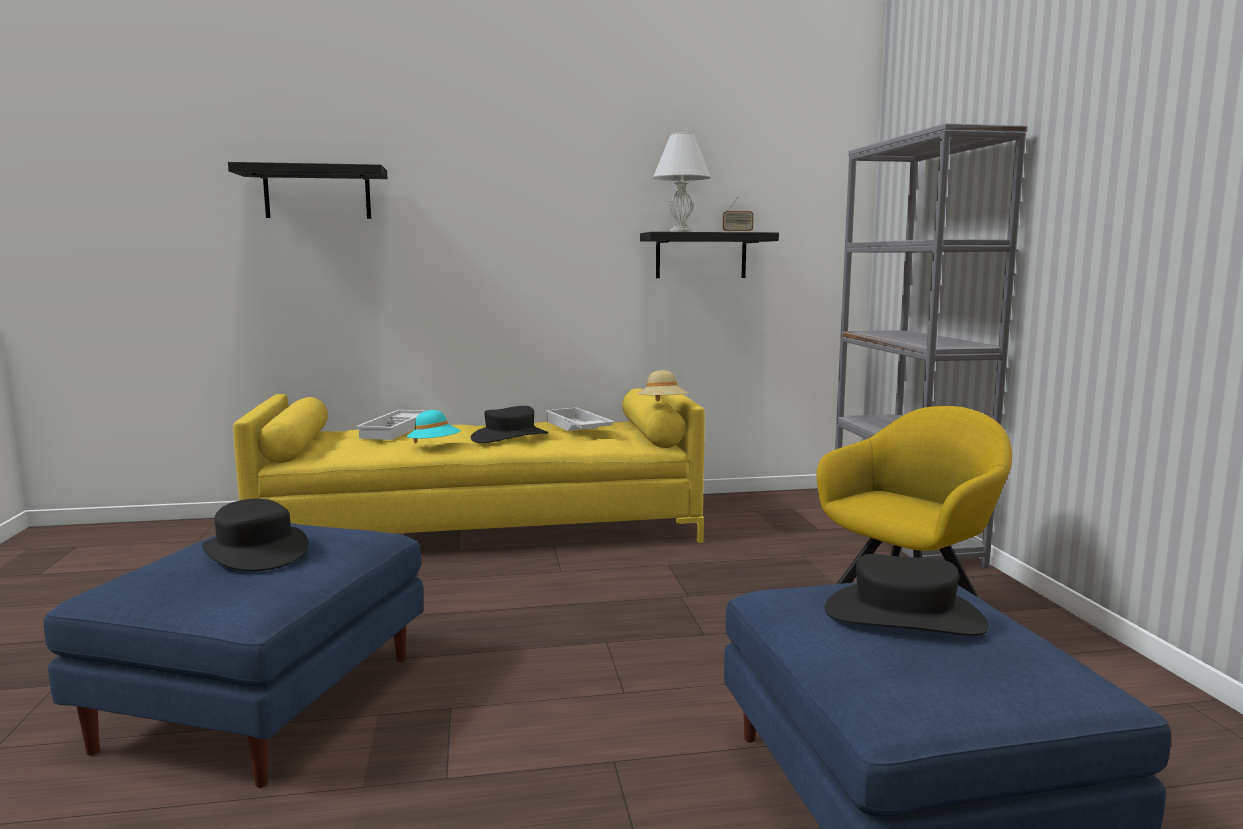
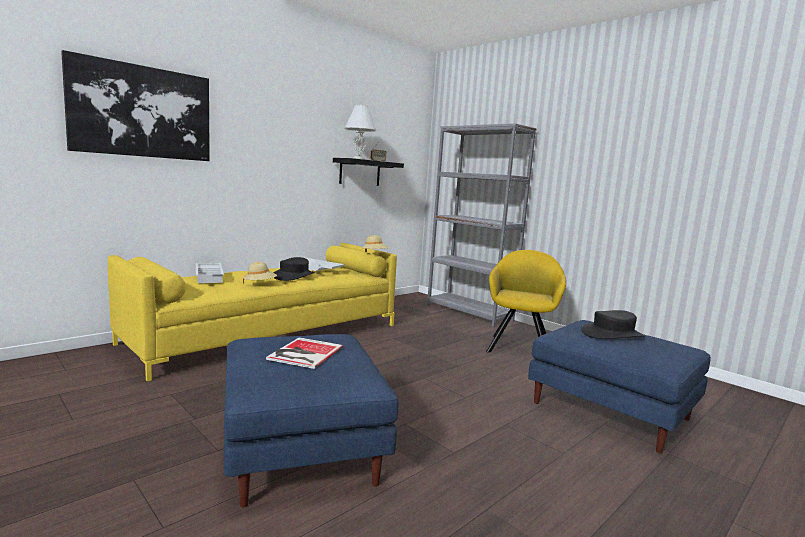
camera: 35 degrees left, 0 degrees up
(255, 551) = (303, 353): black hat -> book
(317, 193) = (142, 112): black shelf -> picture
(434, 446) = (260, 284): turquoise hat -> beige hat

